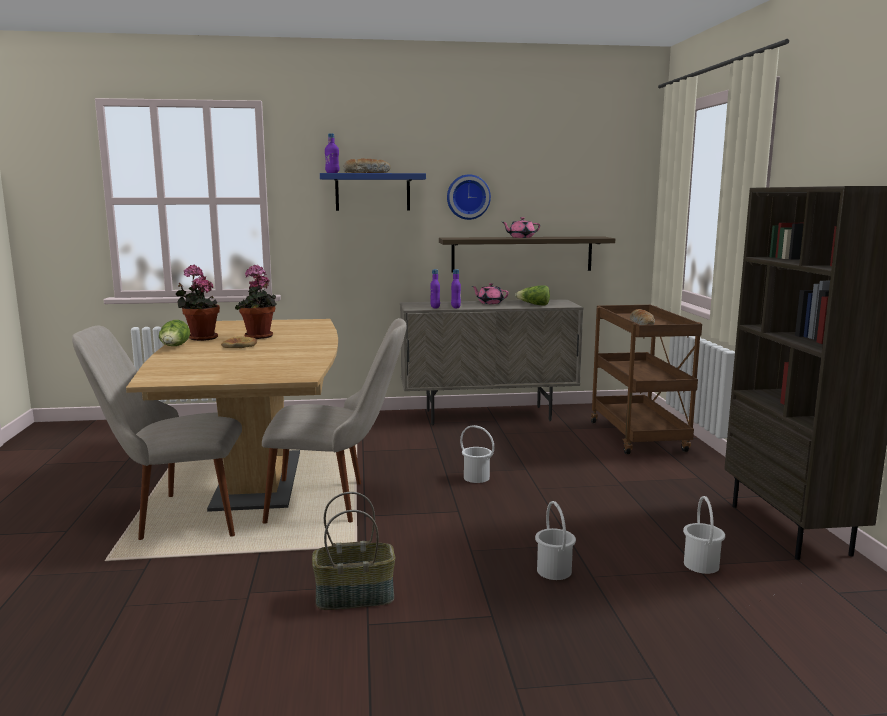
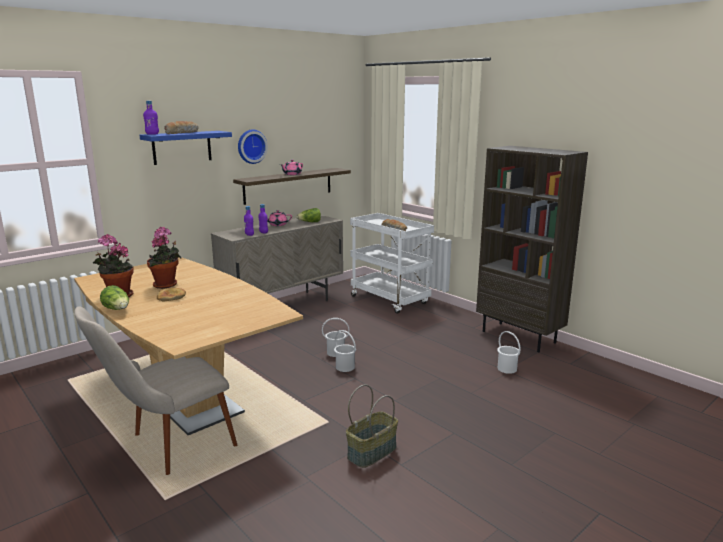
camera: 35 degrees left, 5 degrees up
(336, 502) = (271, 397): beige chair -> none
(554, 571) = (450, 396): white bucket -> white bucket (345, 367)
(639, 437) = (390, 300): brown cart -> white cart

